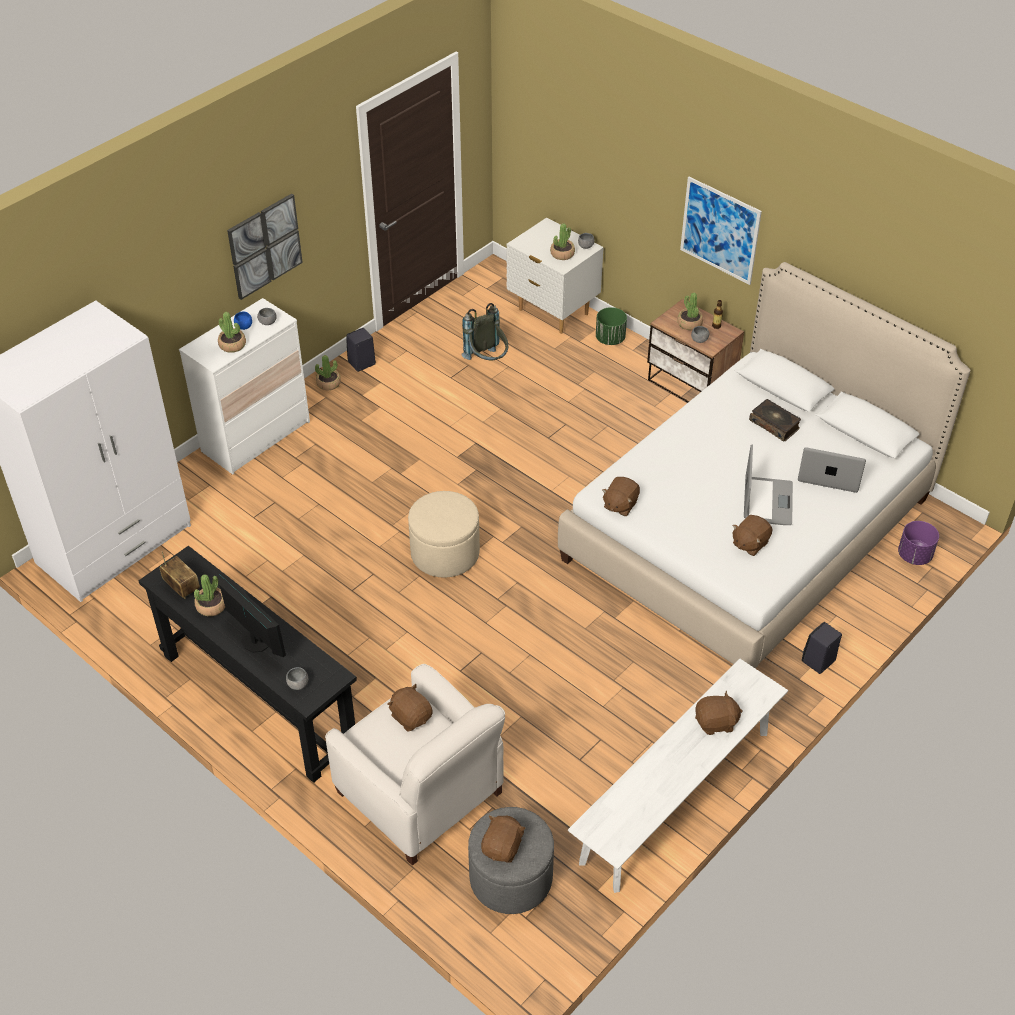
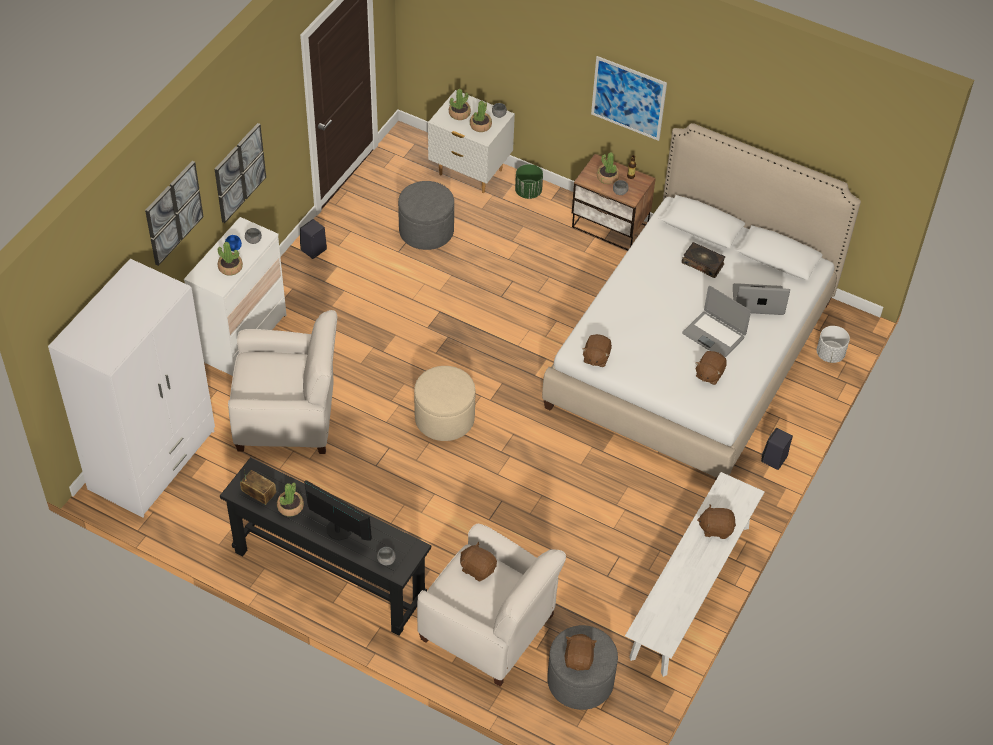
camera: 15 degrees left, 5 degrees up
(165, 265) = (173, 212): none -> picture
(274, 523) = (287, 416): none -> white armchair
(328, 383) = (290, 274): potted plant -> potted plant (459, 113)
(487, 361) = (426, 231): grey backpack -> grey ottoman
(716, 723) = (716, 528): brown plush toy -> brown plush toy turned 150 degrees counterclockwise
(767, 502) = (714, 335): laptop -> laptop turned 135 degrees clockwise
(914, 555) = (830, 354): purple planter -> white planter

